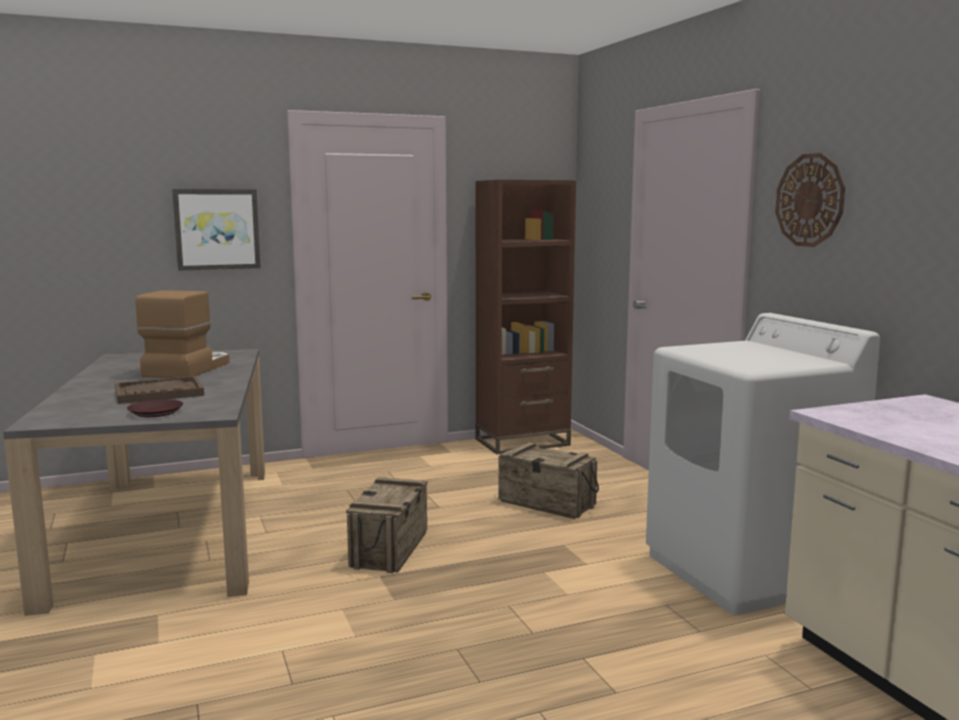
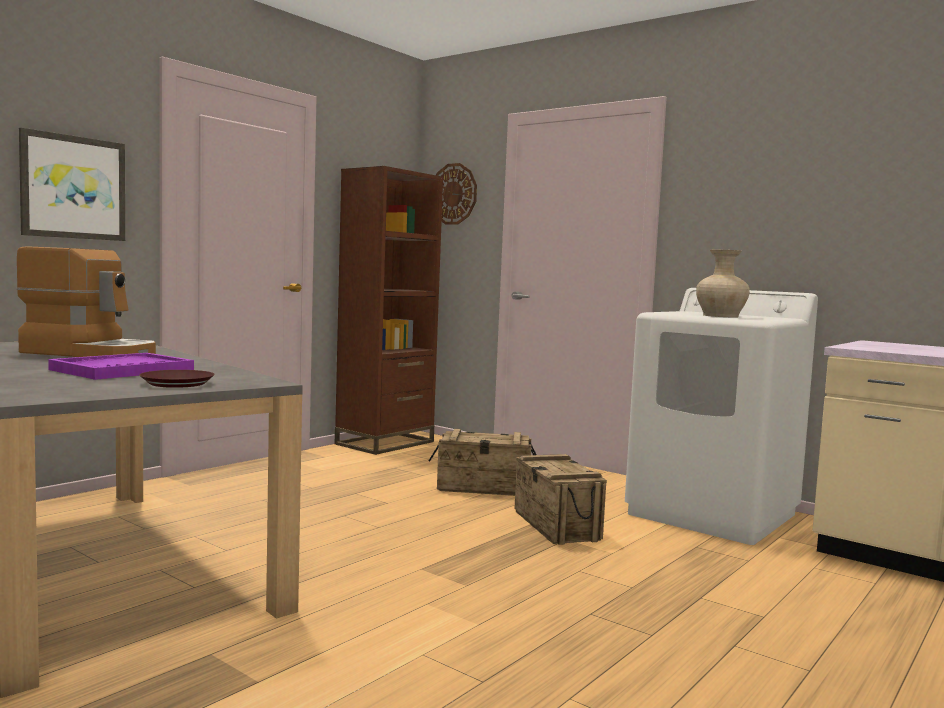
camera: 30 degrees left, 5 degrees down
(159, 393) = (122, 370): brown tray -> purple tray
(186, 369) = (91, 353): coffee machine -> coffee machine turned 120 degrees clockwise
(390, 549) = (394, 544): crate -> crate (557, 525)
(732, 357) = (720, 316): none -> beige vase
(810, 200) = (729, 190): wall clock -> wall clock (453, 194)

